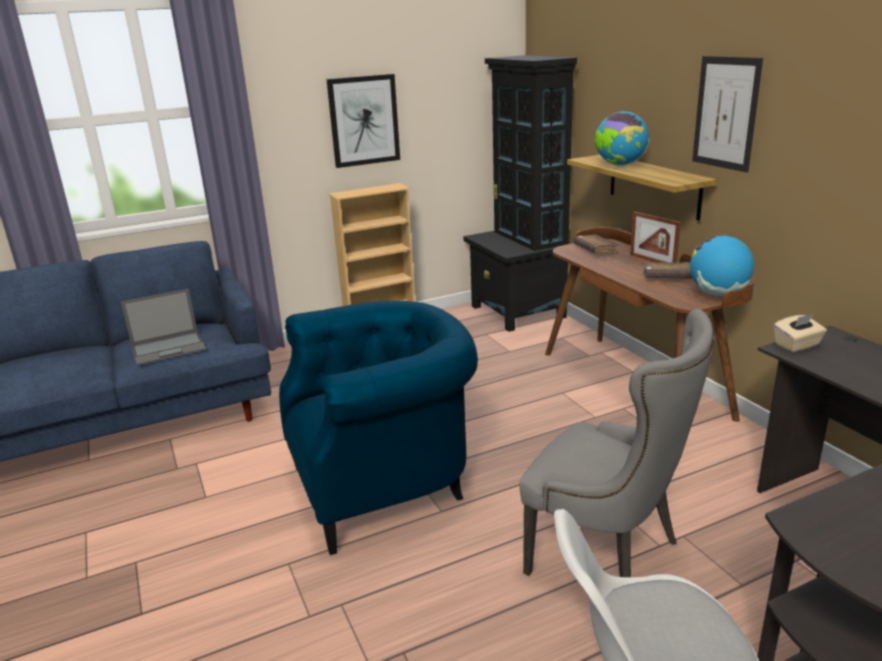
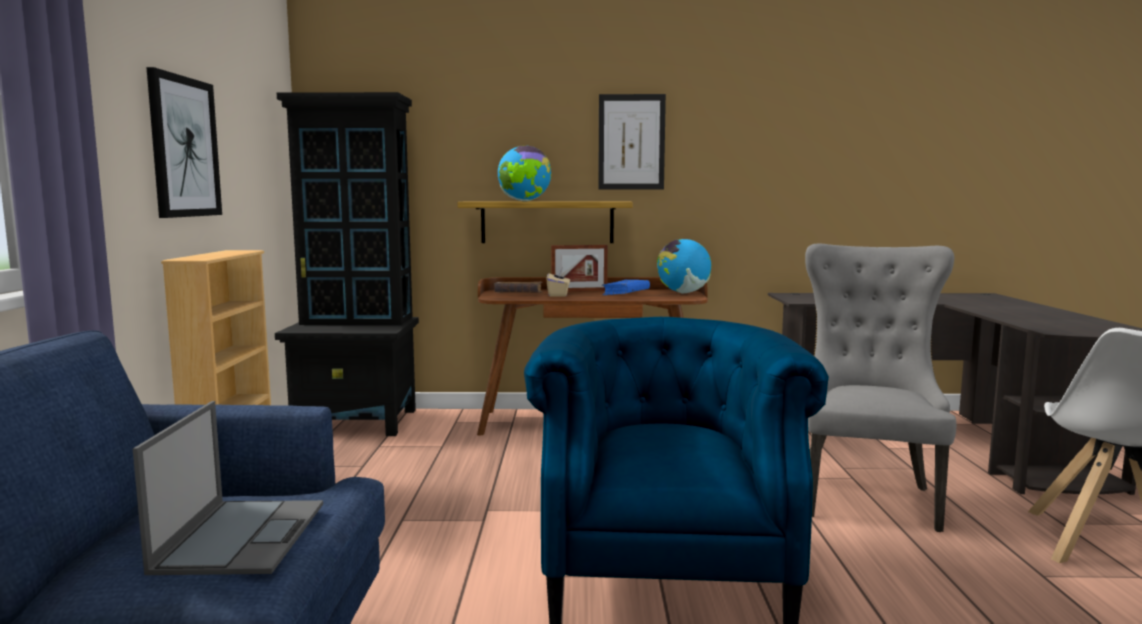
camera: 65 degrees left, 15 degrees down
(606, 560) = (866, 500): grey chair -> grey chair turned 45 degrees counterclockwise
(667, 277) = (626, 294): brown book -> blue book
(797, 345) = (795, 299): beige tissue box -> beige tissue box (558, 295)

